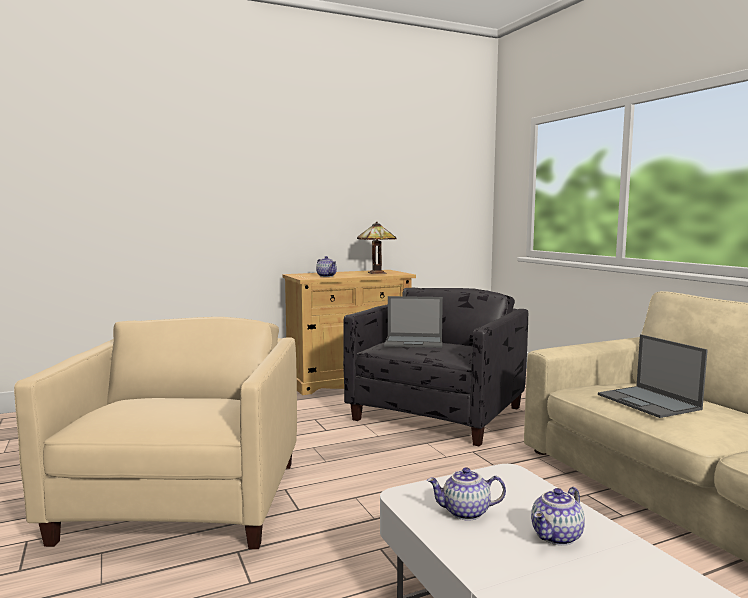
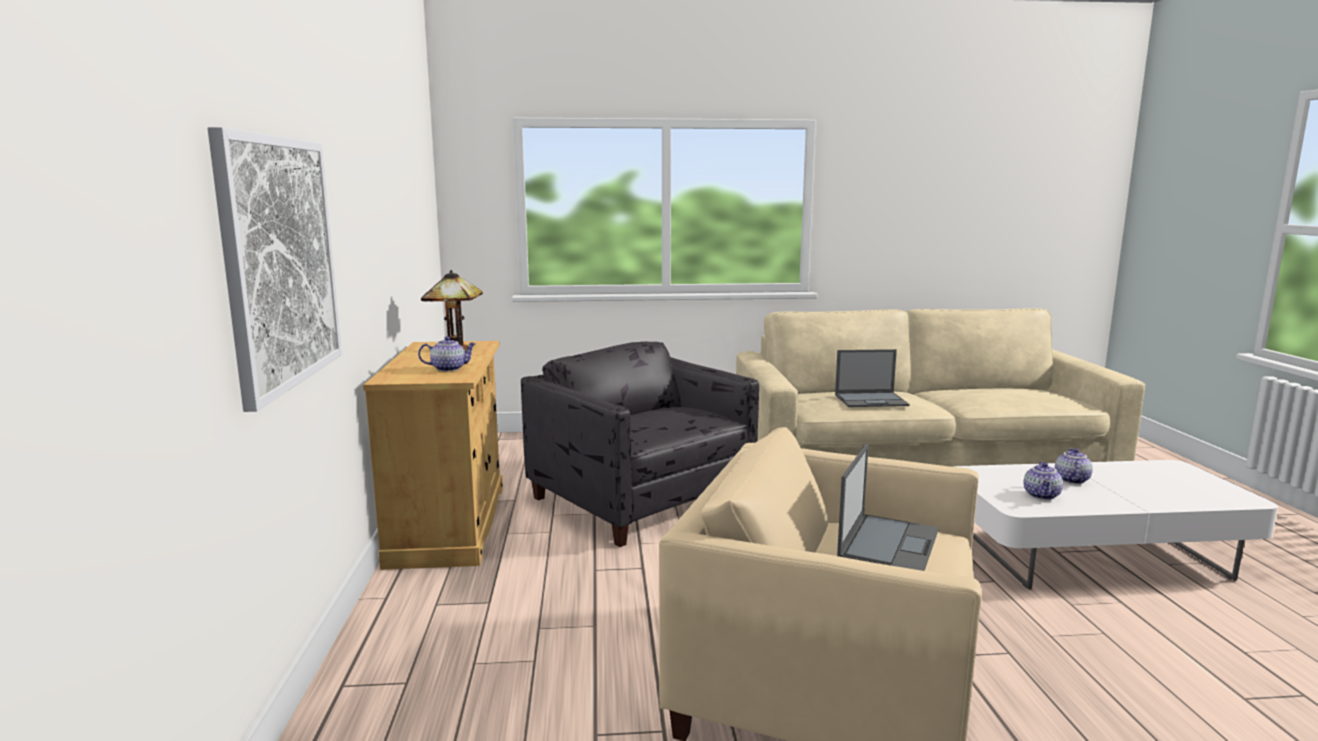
camera: 70 degrees left, 5 degrees up
(188, 198) = (280, 262): none -> picture
(414, 342) = (647, 421): laptop -> laptop (888, 543)
(557, 537) = (1070, 480): teapot -> teapot turned 135 degrees counterclockwise

